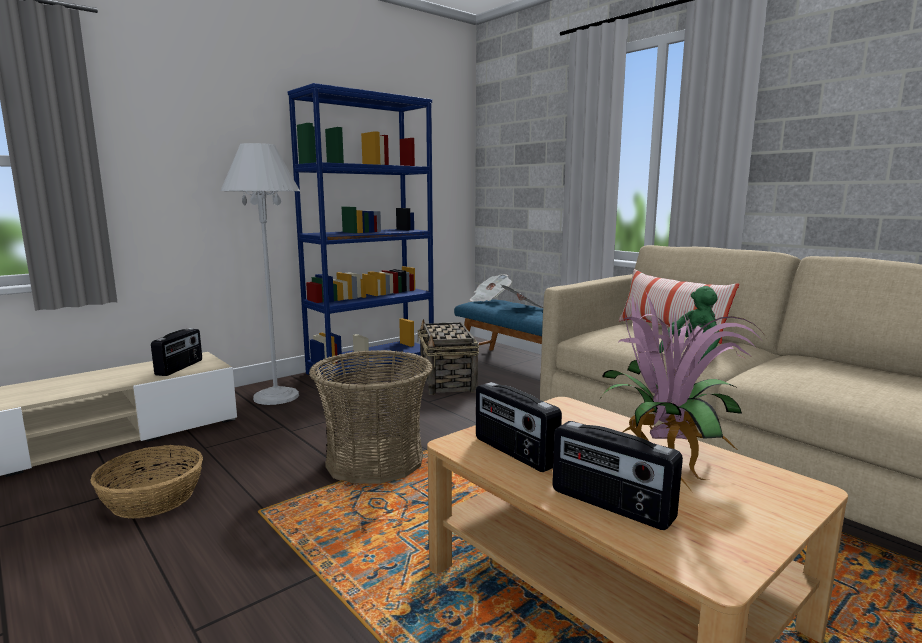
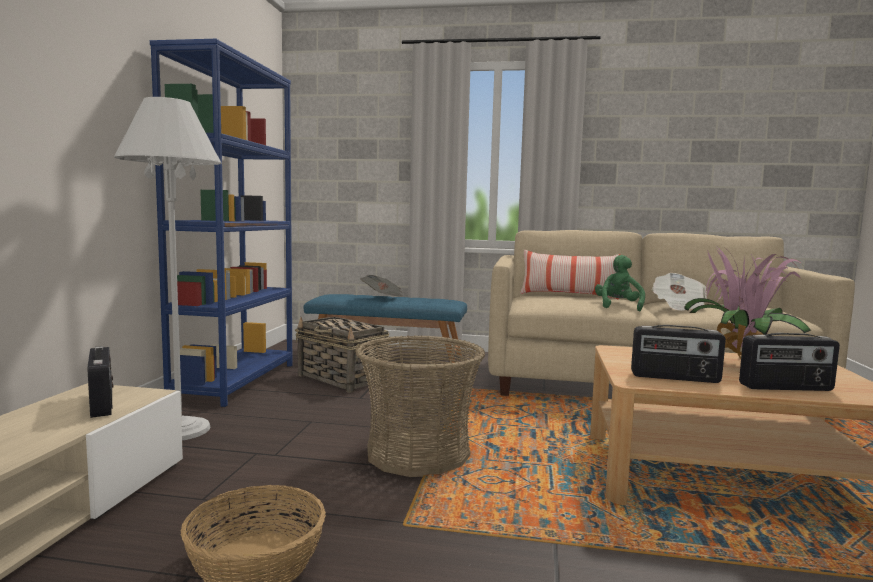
camera: 40 degrees left, 5 degrees down
(489, 299) = (331, 294): newspaper -> newspaper (678, 306)

